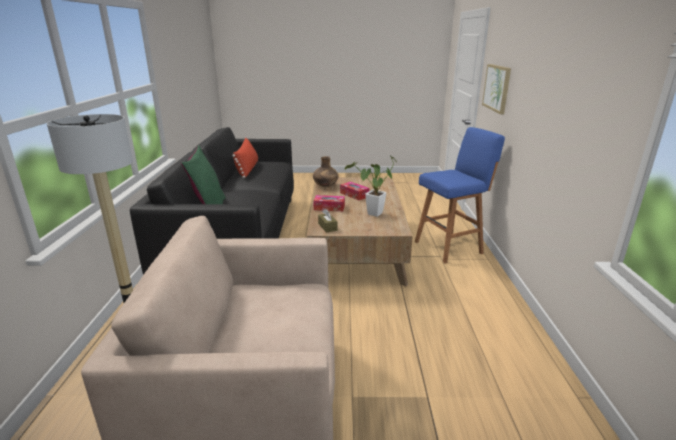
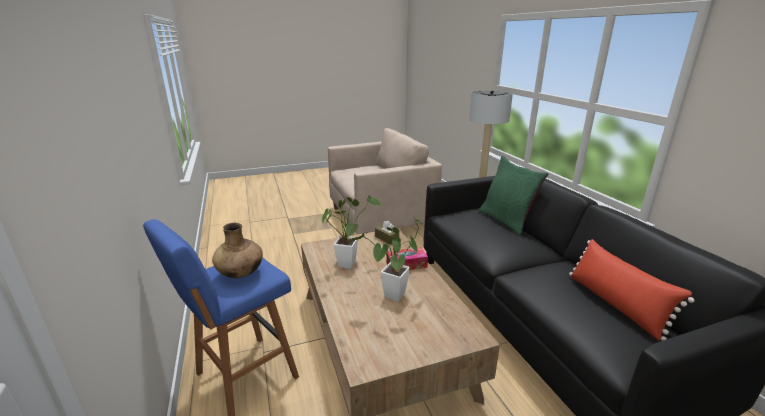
camera: 160 degrees right, 0 degrees up
(325, 186) = (453, 313): brown vase -> brown vase (240, 273)
(354, 195) = (392, 298): tissue box -> potted plant
(497, 88) = (86, 190): picture -> none

